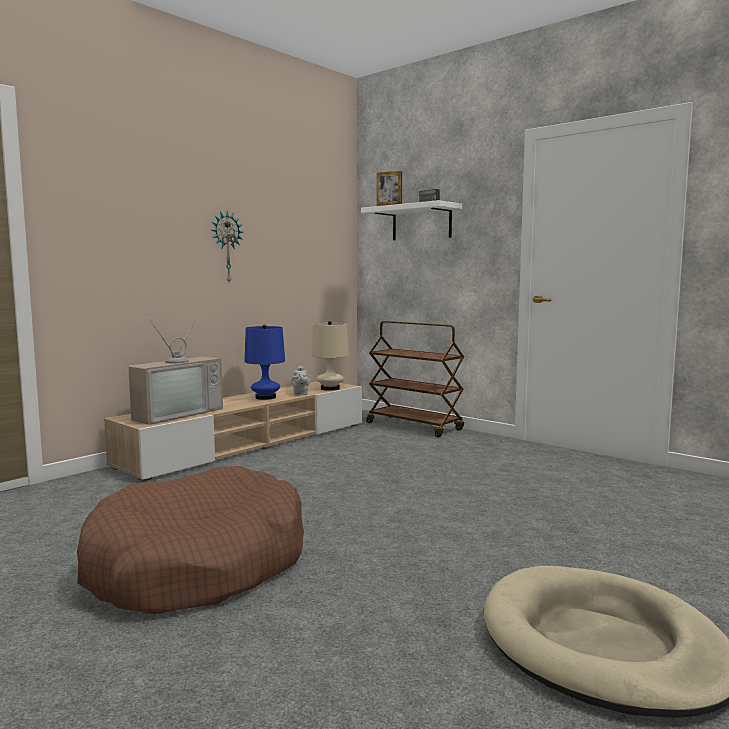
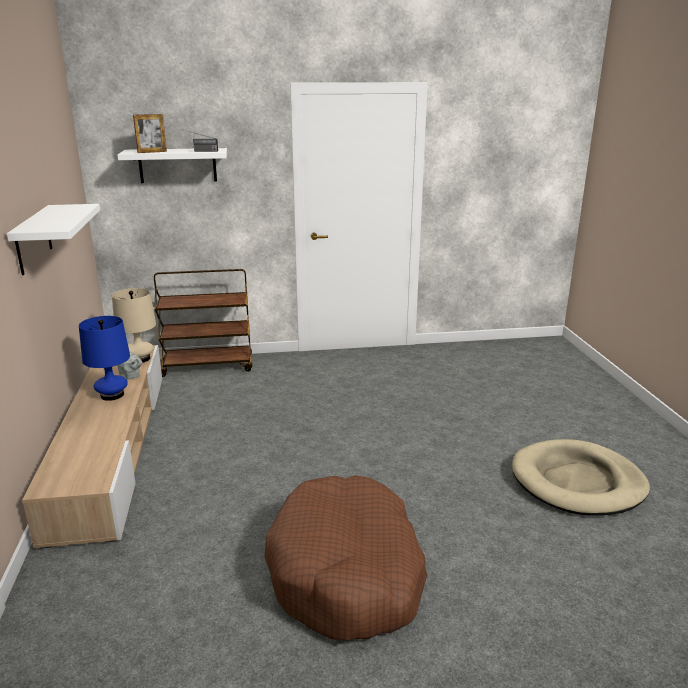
camera: 50 degrees left, 15 degrees up
(175, 413) = (85, 456): television -> none
(226, 247) = (33, 239): wall clock -> white shelf

